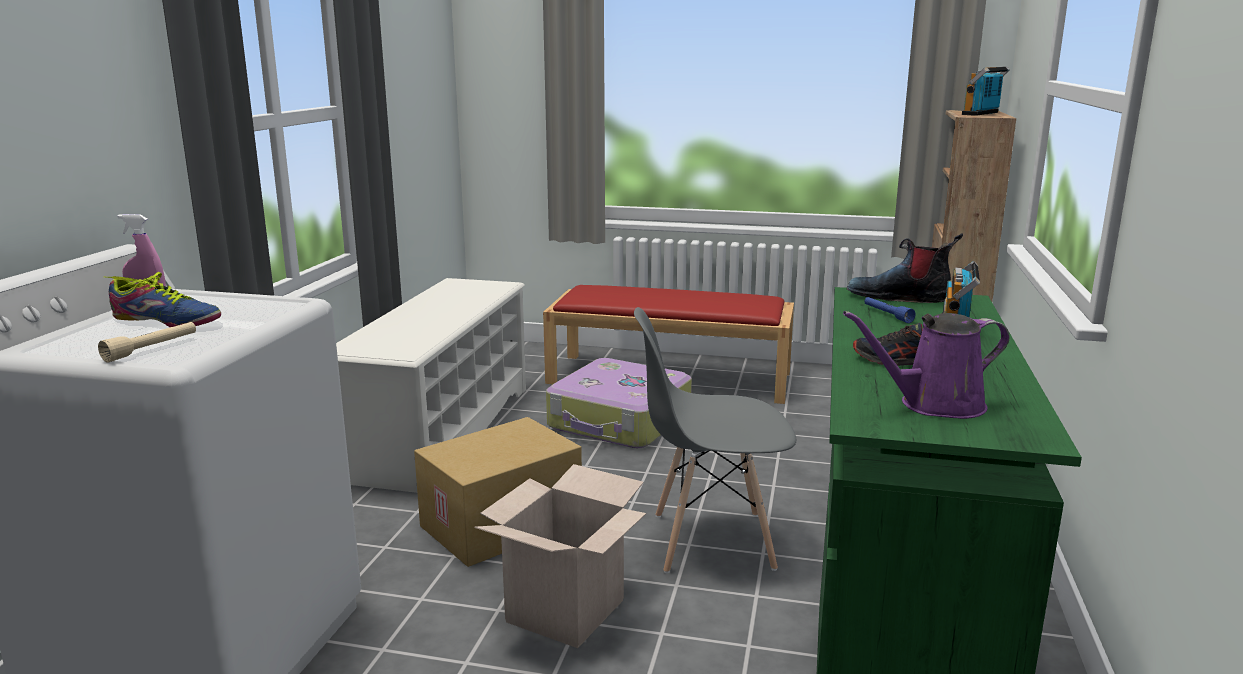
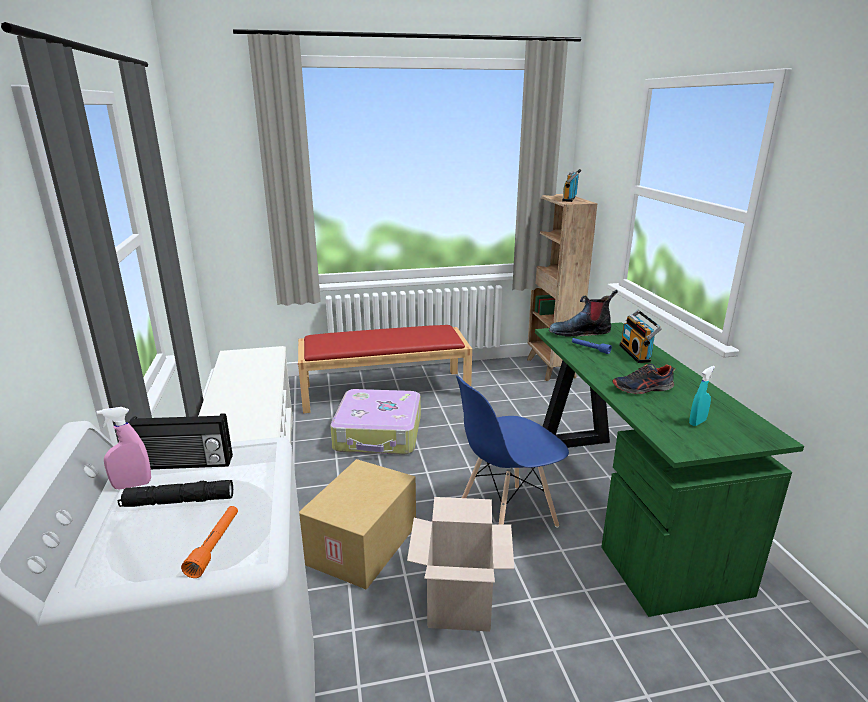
camera: 25 degrees left, 5 degrees up
(152, 349) = (215, 546): beige flashlight -> orange flashlight
(167, 321) = (178, 501): shoe -> black flashlight
(209, 301) = (184, 464): none -> radio
(711, 541) = (506, 516): grey chair -> blue chair
(934, 405) = (697, 422): purple watering can -> turquoise spray bottle

